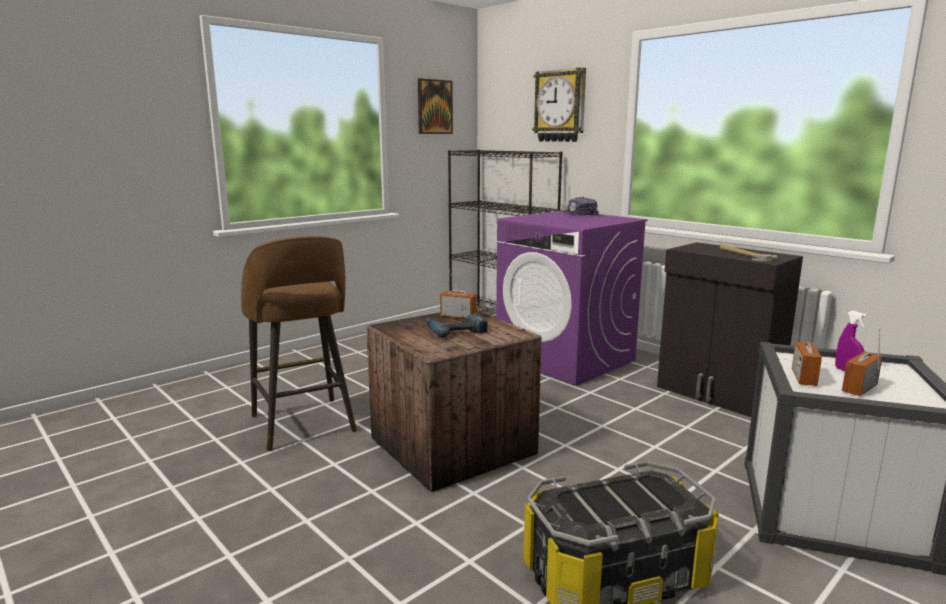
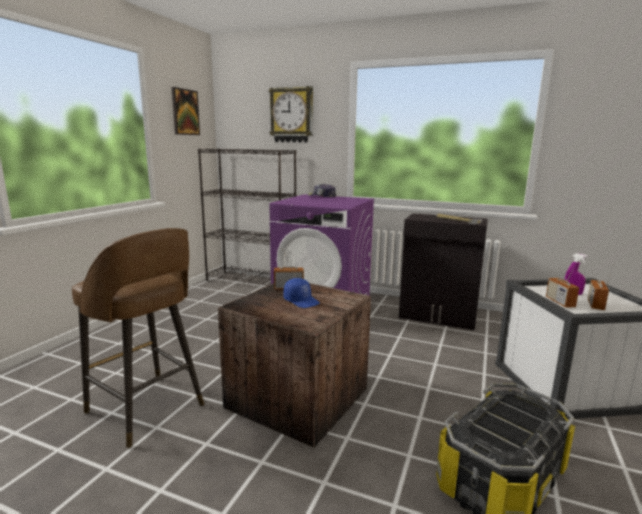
camera: 25 degrees left, 0 degrees up
(455, 330) = (302, 301): power drill -> blue cap

